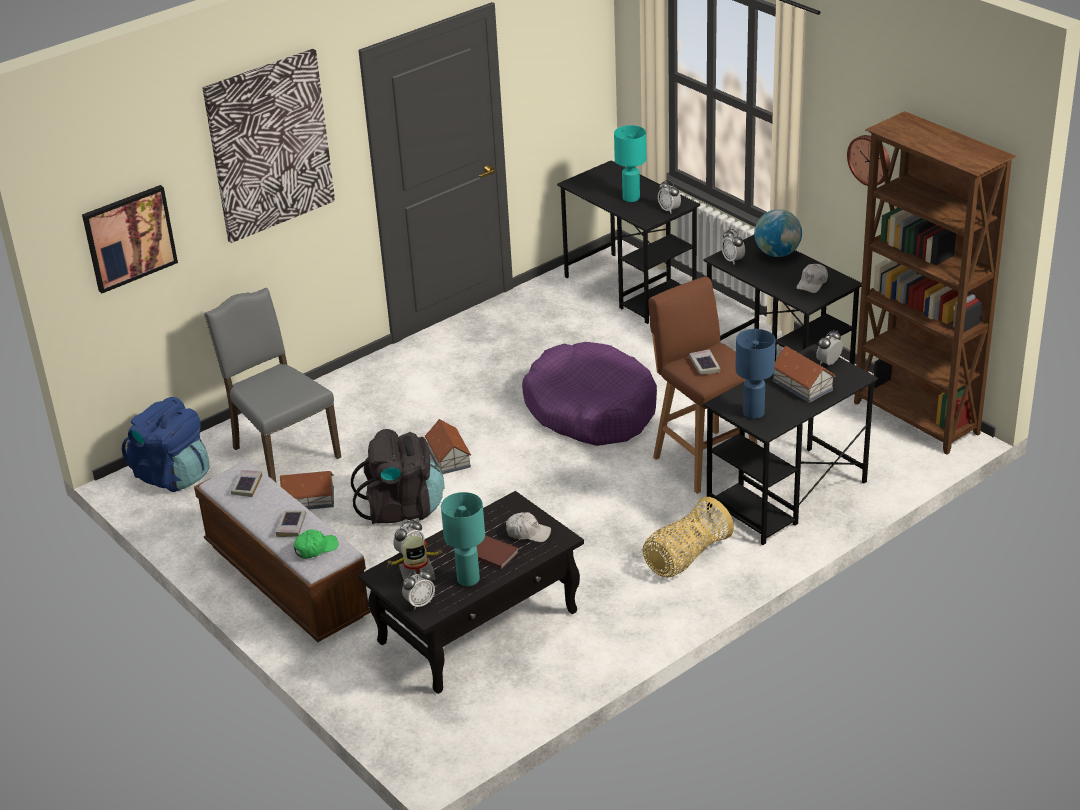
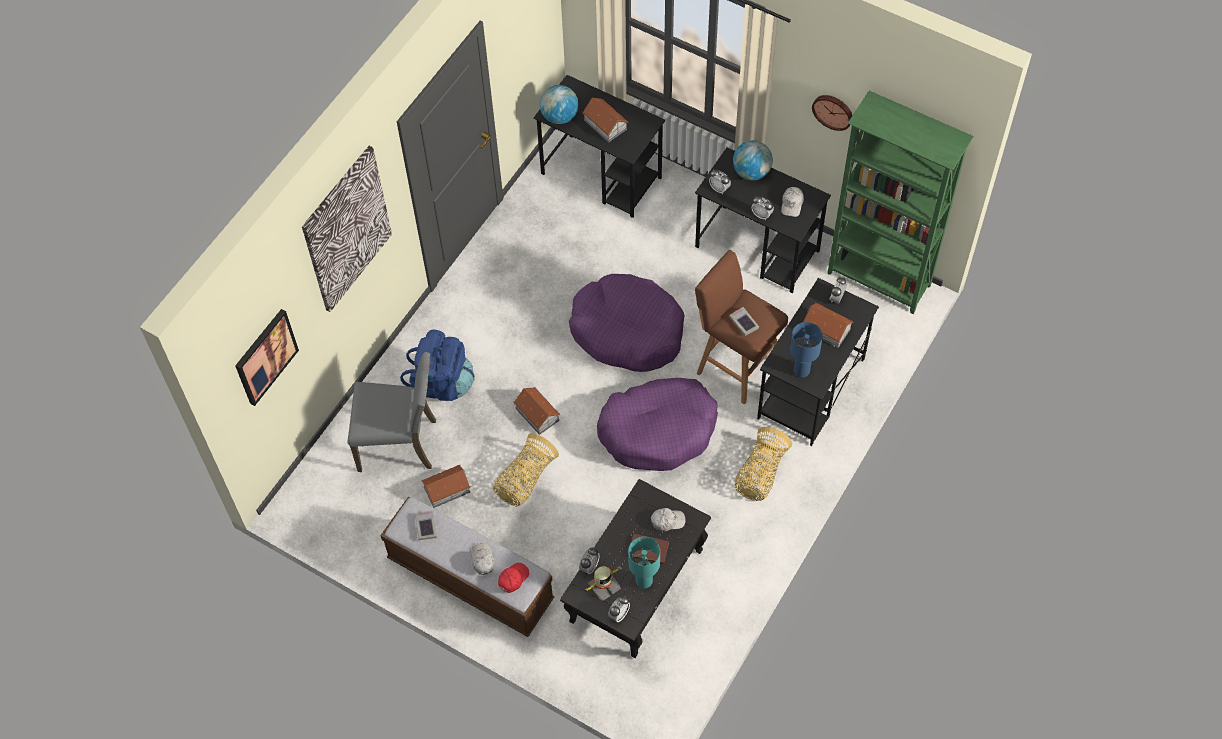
camera: 20 degrees left, 25 degrees up
(173, 475) = (322, 492): blue backpack -> blue backpack (442, 383)
(282, 452) = (399, 443): grey chair -> grey chair turned 150 degrees clockwise
(291, 526) = (483, 560): book -> white cap
(315, 548) = (513, 579): green cap -> red cap
(402, 508) = (525, 479): black backpack -> basket
(581, 496) = (658, 430): none -> purple dog bed
(585, 186) = (559, 116): none -> globe
(631, 198) = (605, 124): turquoise table lamp -> toy house
(669, 210) = (643, 133): alarm clock -> alarm clock (761, 215)
(916, 419) = (879, 280): brown bookcase -> green bookcase

